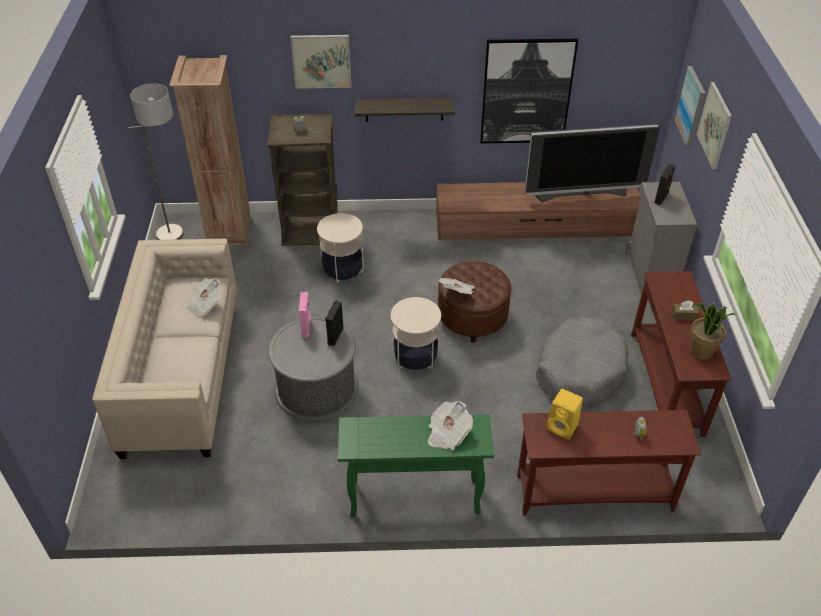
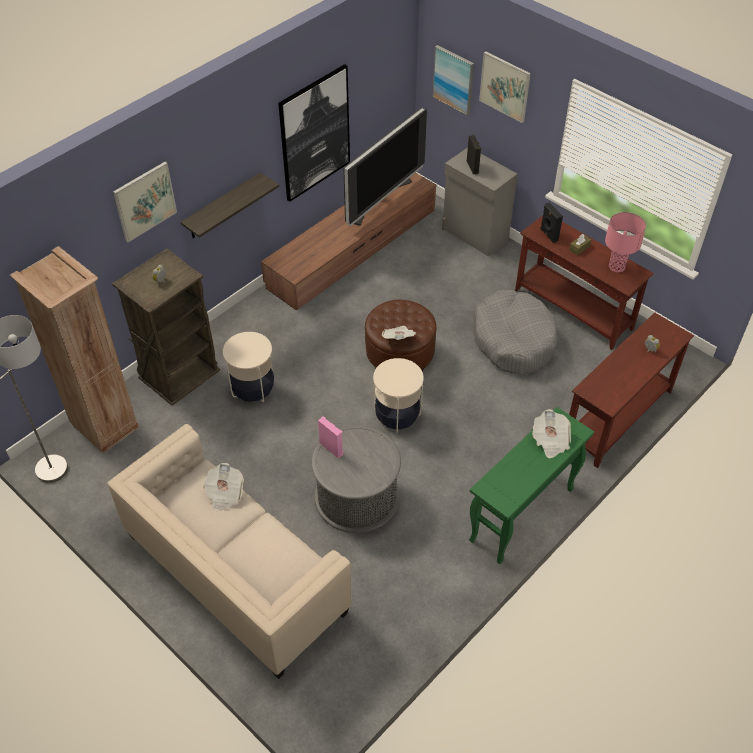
camera: 45 degrees left, 5 degrees up
(335, 336) = (361, 438): black speaker -> black speaker (548, 235)
(563, 427) = (606, 380): yellow speaker -> none
(700, 351) = (617, 266): potted plant -> pink table lamp

